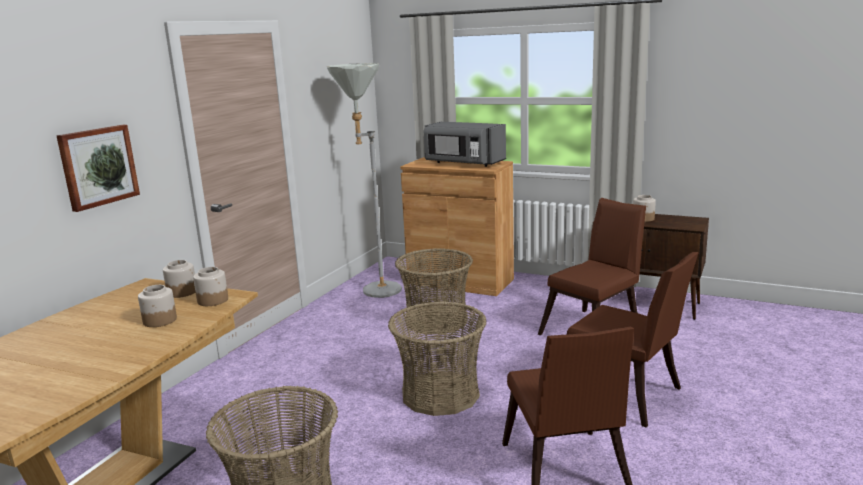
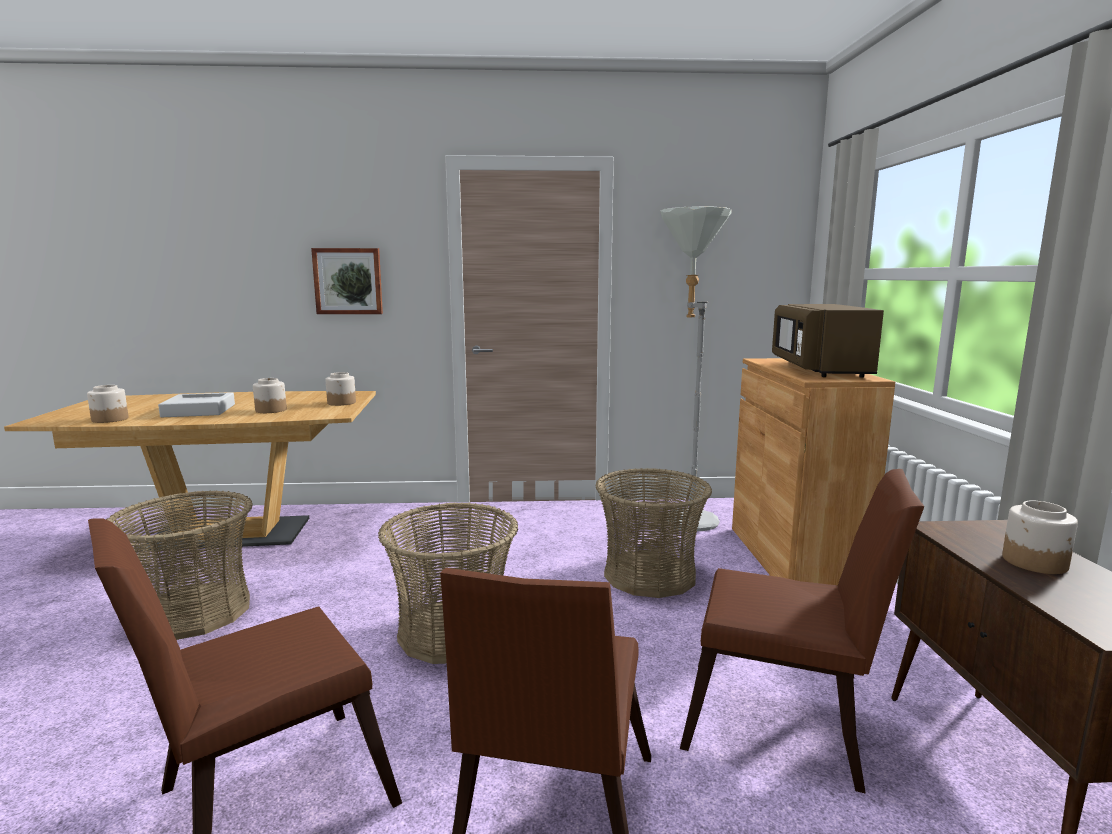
camera: 60 degrees right, 5 degrees down
(90, 354) = (199, 410): none -> grey tray
(213, 300) = (323, 412): jar -> jar (110, 419)
(463, 163) = (818, 369): grey microwave -> brown microwave

